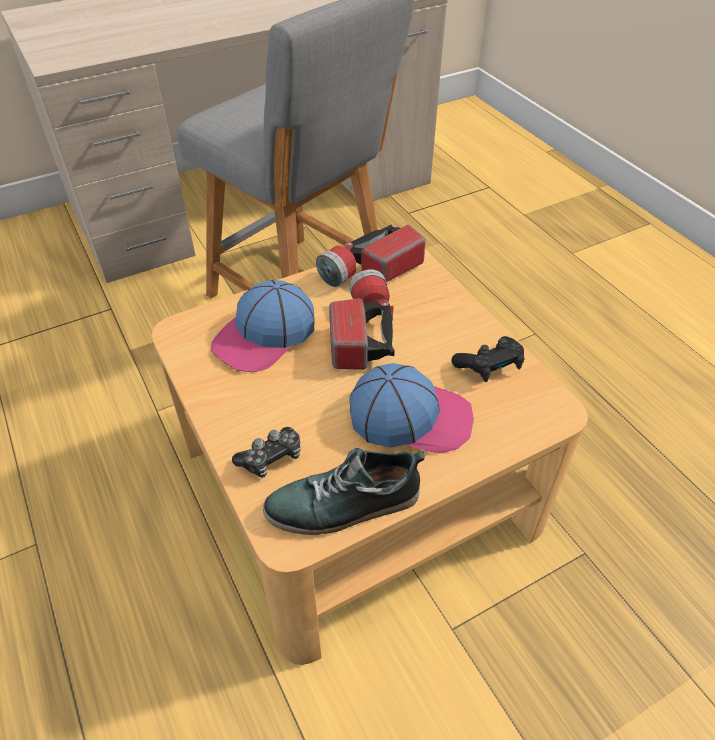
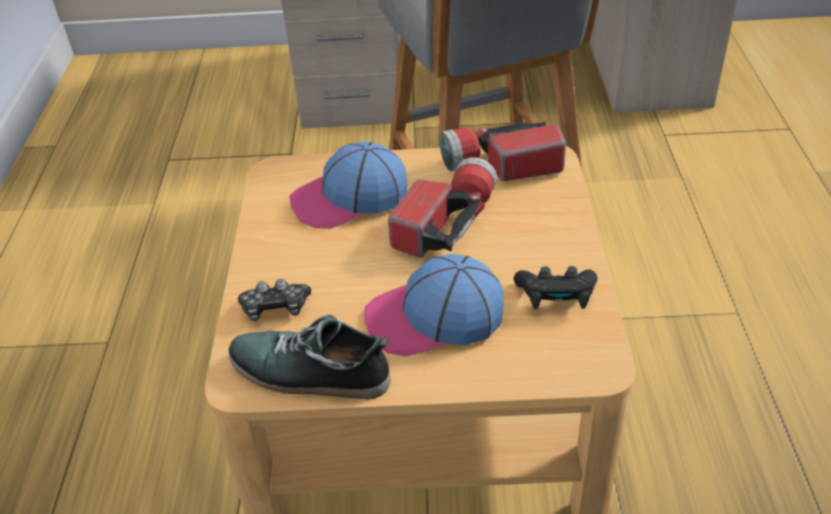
camera: 30 degrees right, 5 degrees down
(411, 417) = (434, 317): cap -> cap turned 135 degrees clockwise

